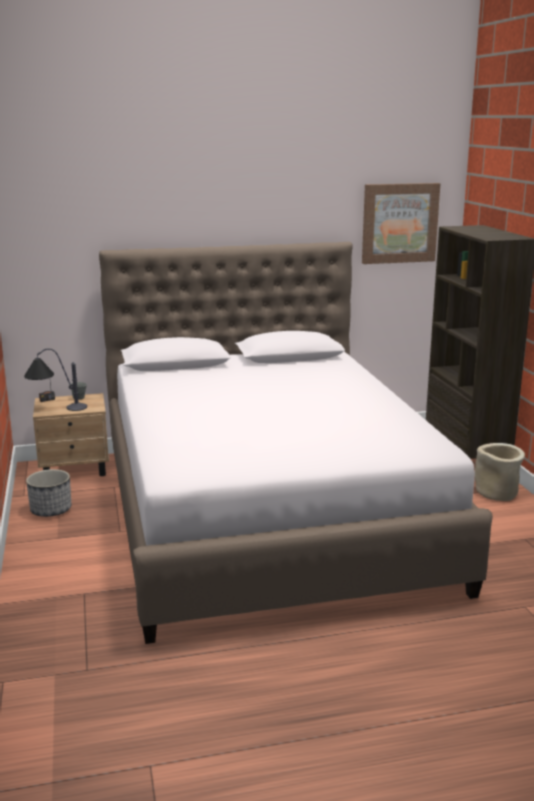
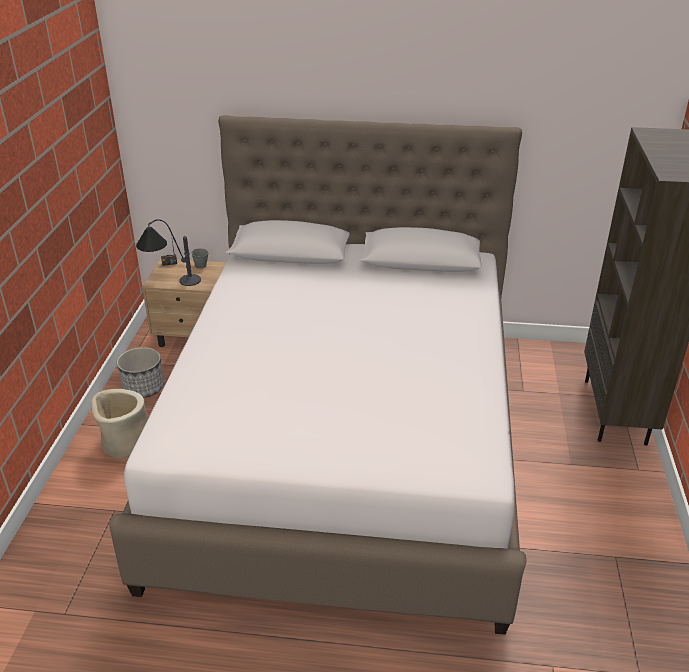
camera: 20 degrees right, 15 degrees up
(399, 223) = (593, 107): picture -> none
(496, 493) = (623, 473): beige planter -> beige planter (124, 444)

